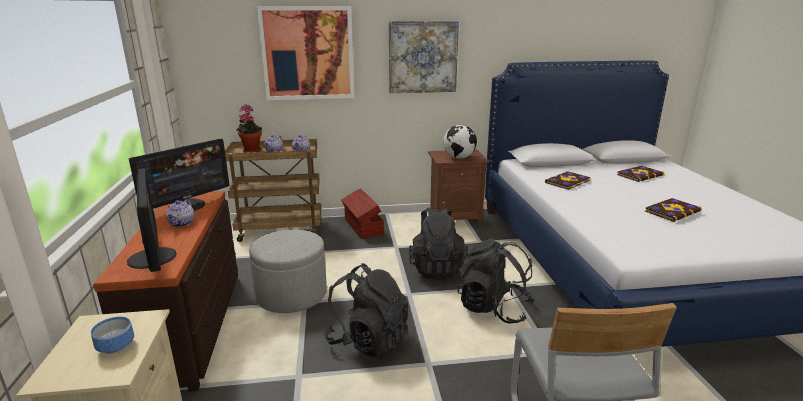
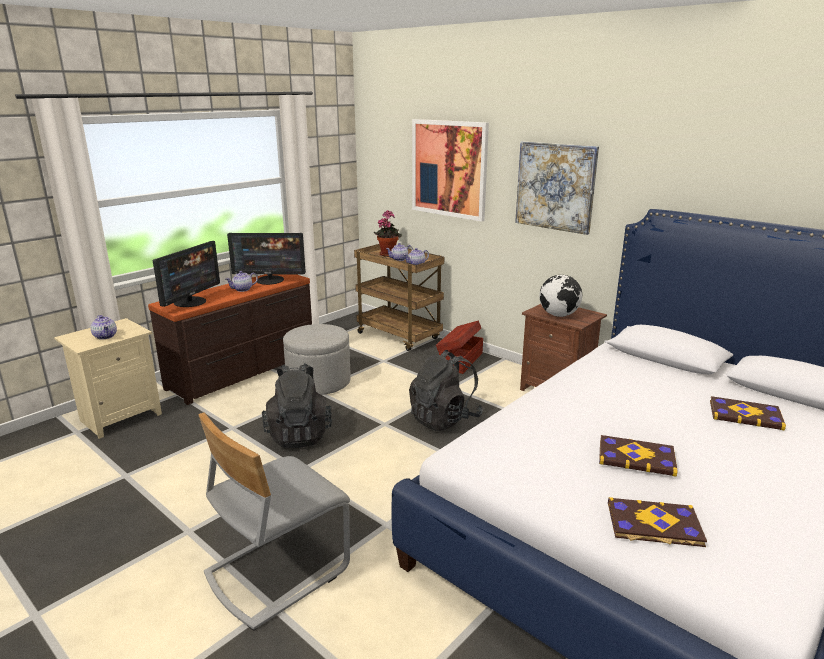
camera: 50 degrees right, 0 degrees up
(116, 346) = (105, 336): bowl -> teapot
(493, 308) = (419, 471): black backpack -> none
(568, 182) = (614, 381): book -> book (654, 525)

